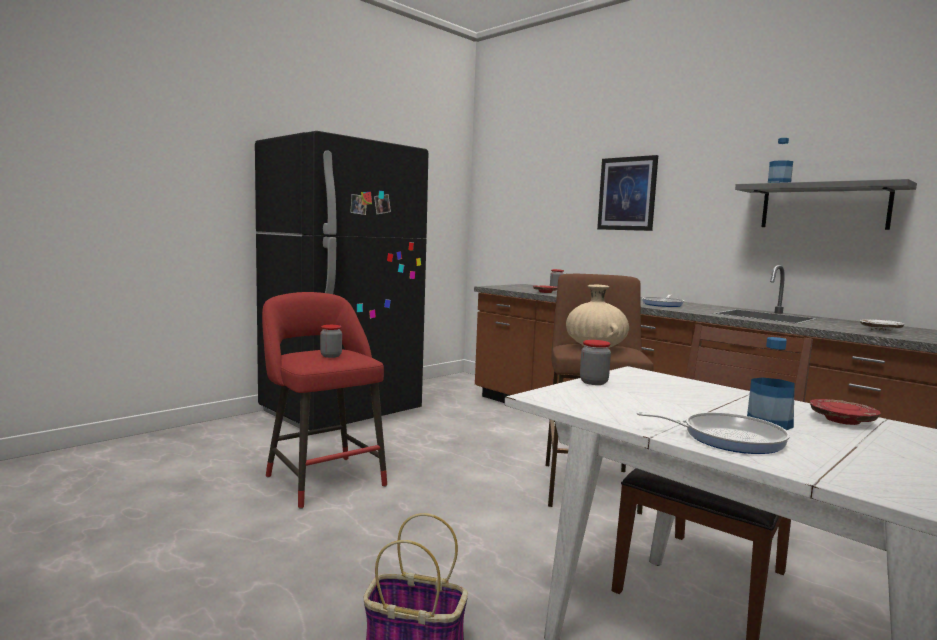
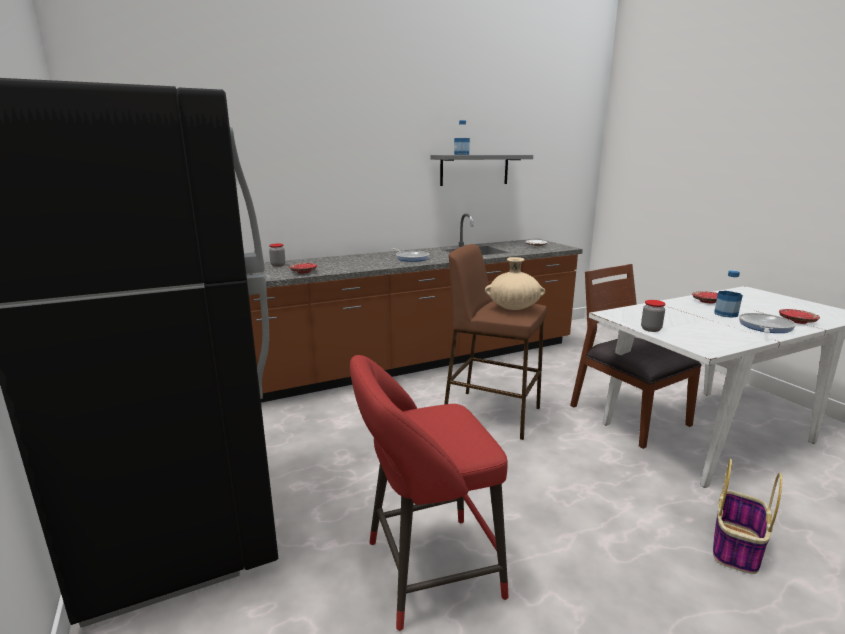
camera: 70 degrees left, 10 degrees up
(331, 356) = (448, 426): jar -> none
(627, 194) = (326, 159): picture -> none
(836, 469) = (797, 321): none -> red plate

